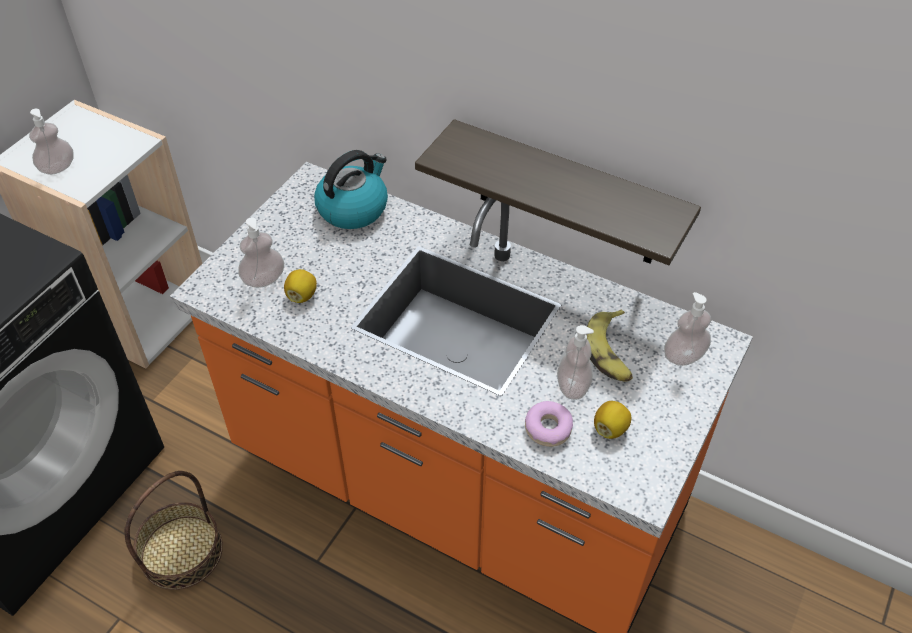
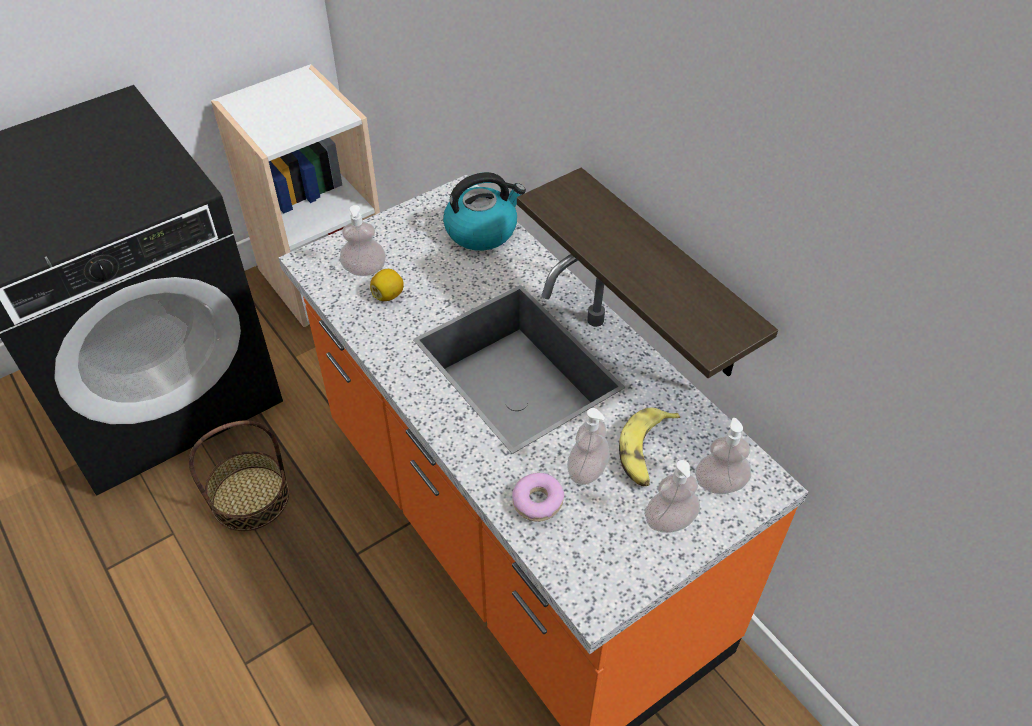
camera: 25 degrees right, 0 degrees up
(58, 167) = (263, 119): soap dispenser -> soap dispenser (669, 521)
(610, 428) = (599, 526): lemon -> none

